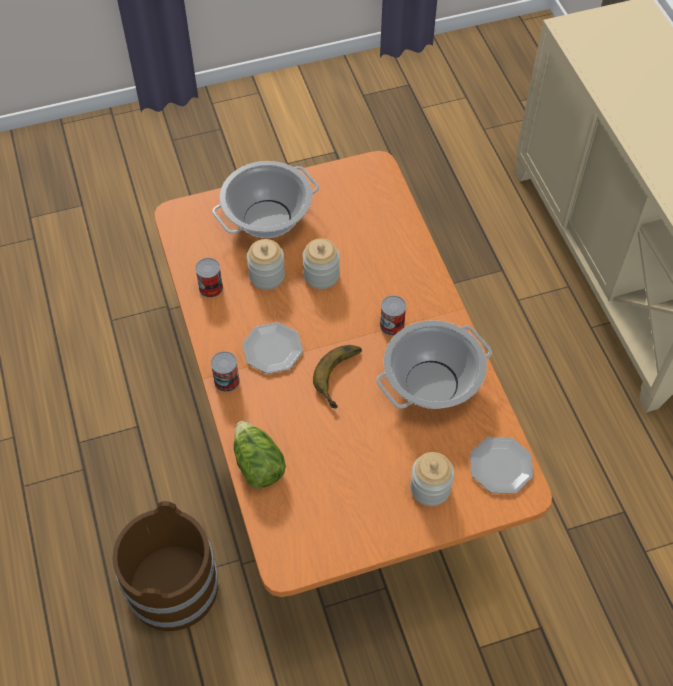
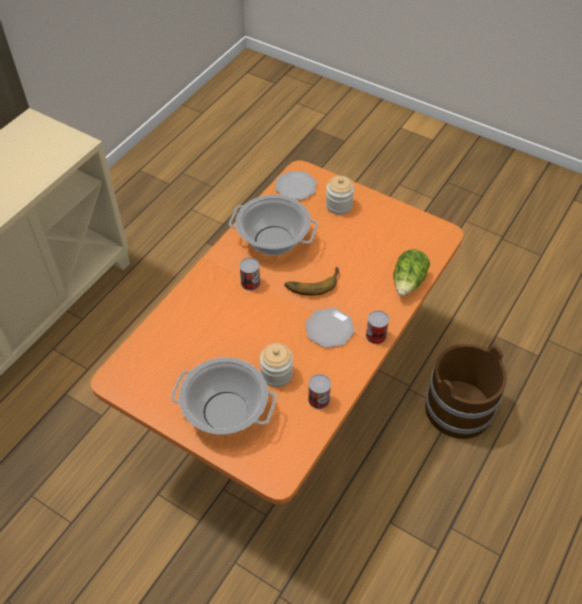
camera: 130 degrees left, 5 degrees down
(321, 275) = (246, 344): jar -> none

